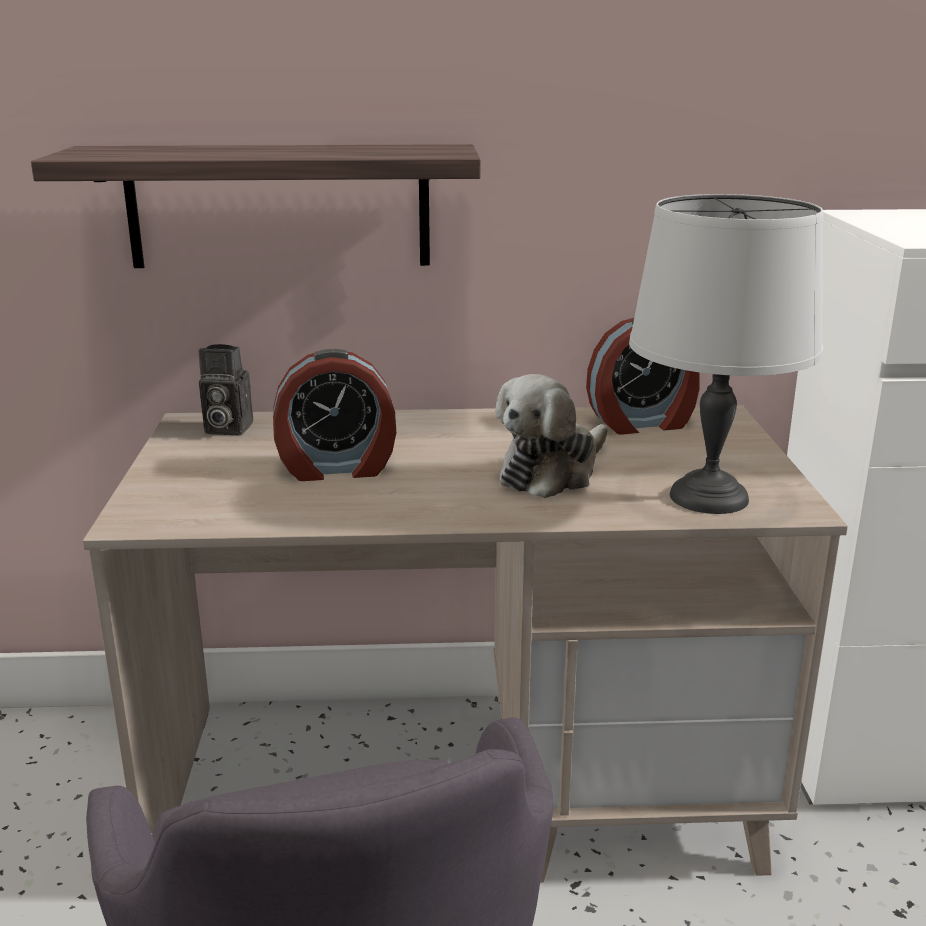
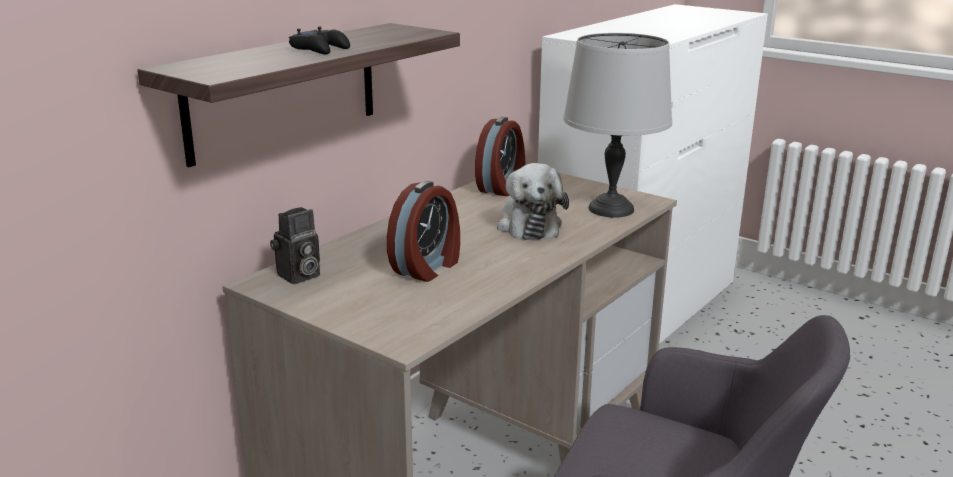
camera: 50 degrees left, 0 degrees up
(260, 152) = (320, 49): none -> black game controller

